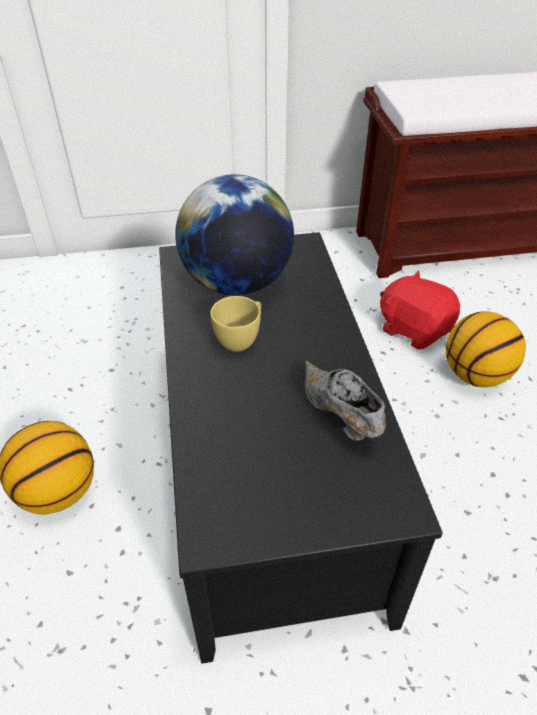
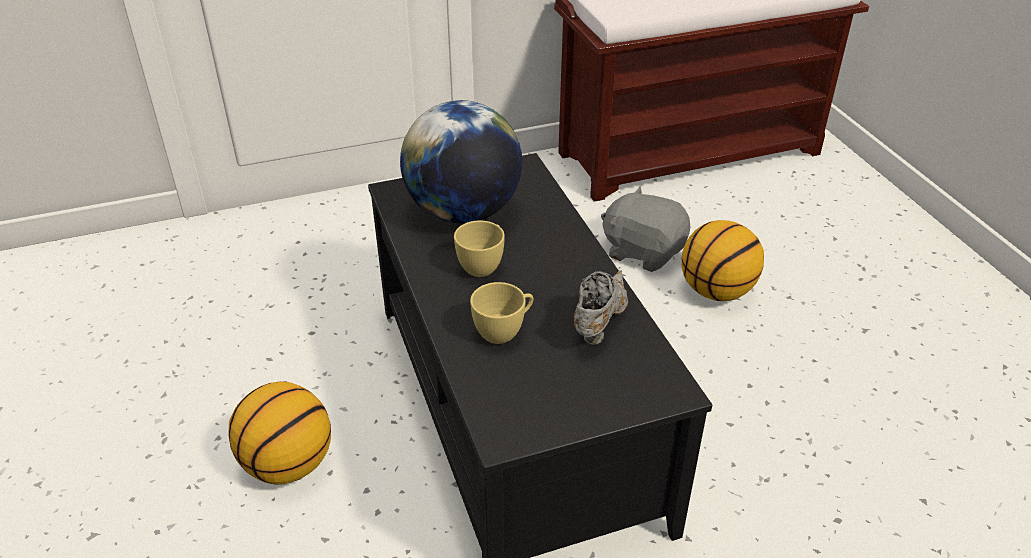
camera: 10 degrees left, 5 degrees down
(242, 414) = (504, 331): none -> yellow cup
(340, 416) = (598, 322): grey shoe -> grey shoe turned 60 degrees clockwise
(414, 329) = (643, 251): red plush toy -> grey plush toy

